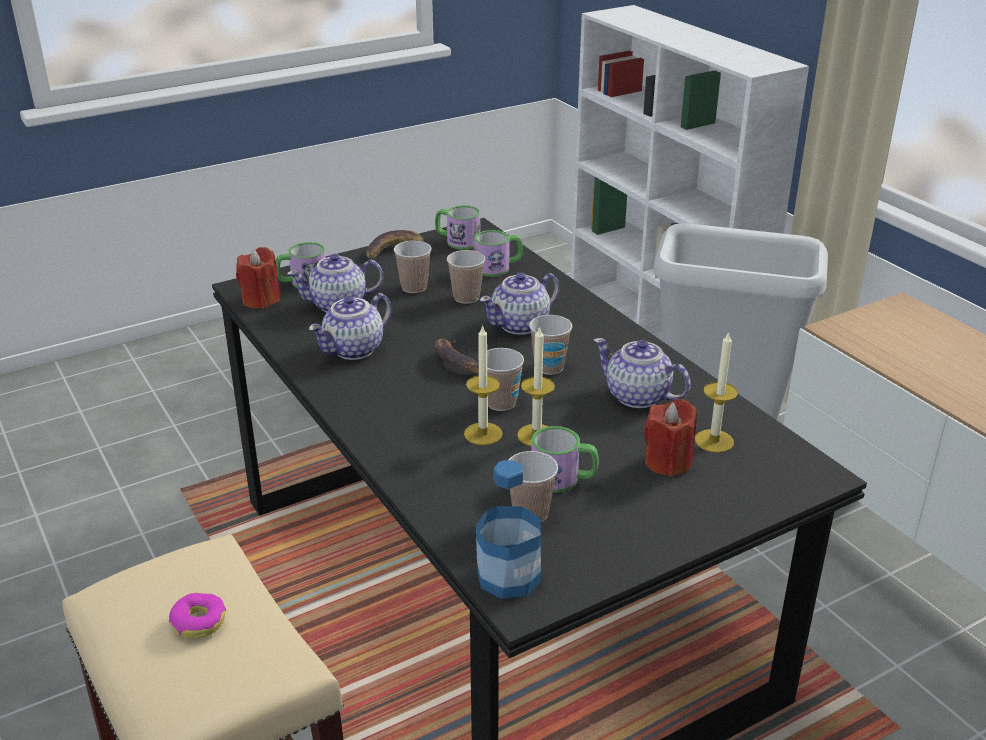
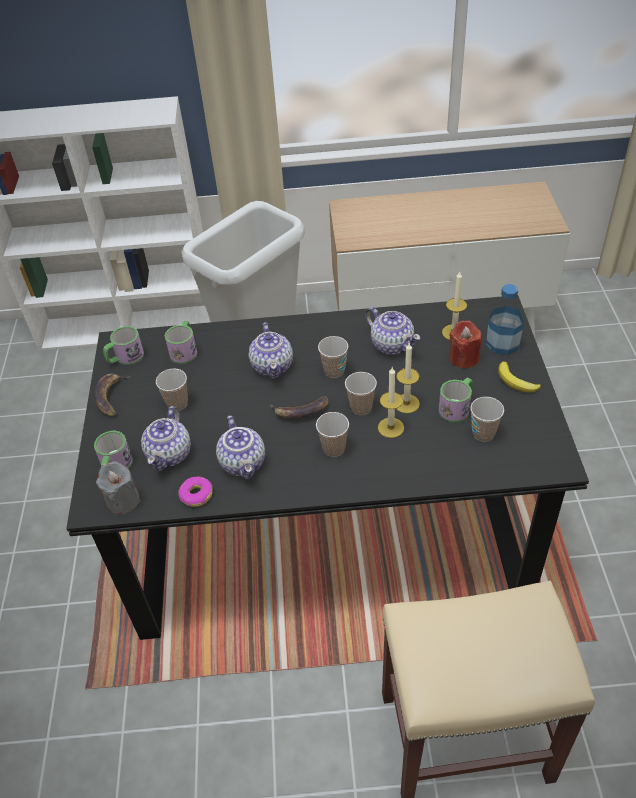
camera: 60 degrees left, 15 degrees up
(199, 622) = (478, 640): donut -> donut (196, 495)
(261, 300) = (123, 501): red candle -> grey candle
(466, 297) = (215, 380): cup -> cup (333, 448)
(508, 576) = (535, 462): bottle -> bottle (502, 343)
(638, 396) = (392, 345): teapot -> teapot turned 105 degrees counterclockwise
(663, 521) = (516, 381): none -> banana

